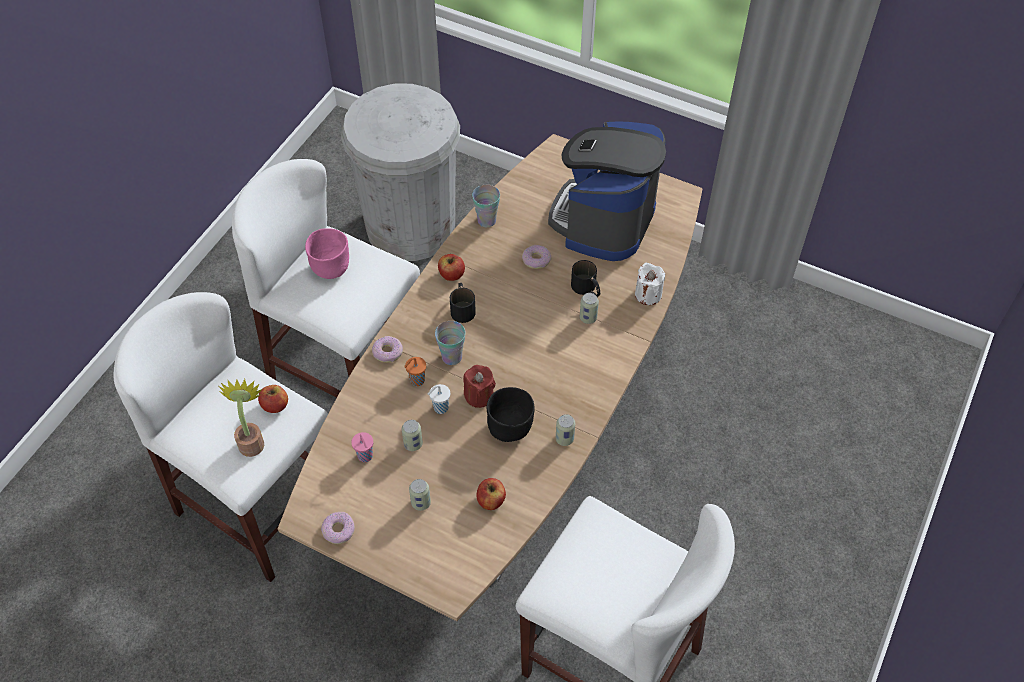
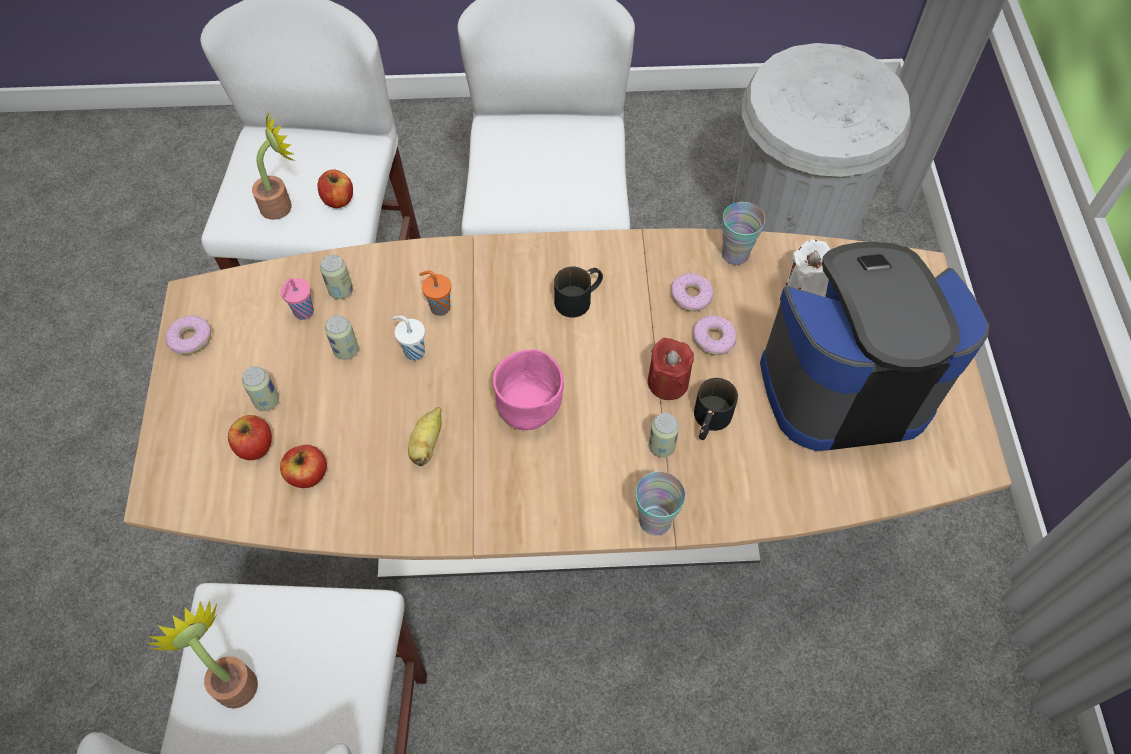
camera: 60 degrees right, 5 degrees up
(331, 268) = (558, 148): pink bowl -> pink bowl (531, 408)
(387, 352) = (462, 258): donut -> donut (691, 296)
(451, 274) = (622, 261): apple -> apple (255, 446)
(451, 357) = (497, 325): cup -> cup (655, 520)
(479, 395) = (457, 383): red candle -> red candle (668, 382)
(511, 429) = (427, 444): black bowl -> banana
(564, 439) = (446, 514): can -> can (341, 291)
(596, 600) = (232, 679): none -> potted plant
(648, 294) = (756, 503): white candle -> white candle (805, 286)

